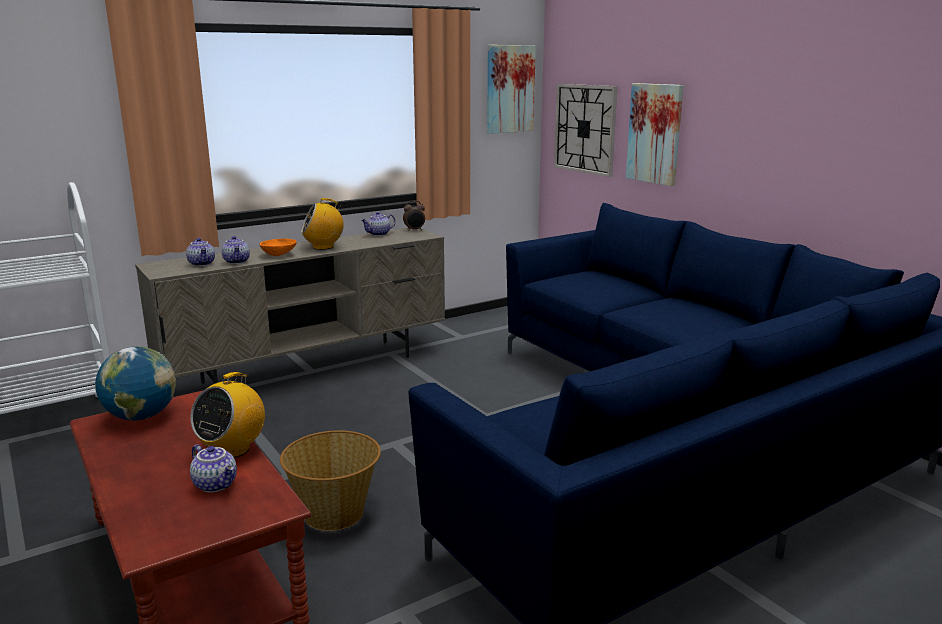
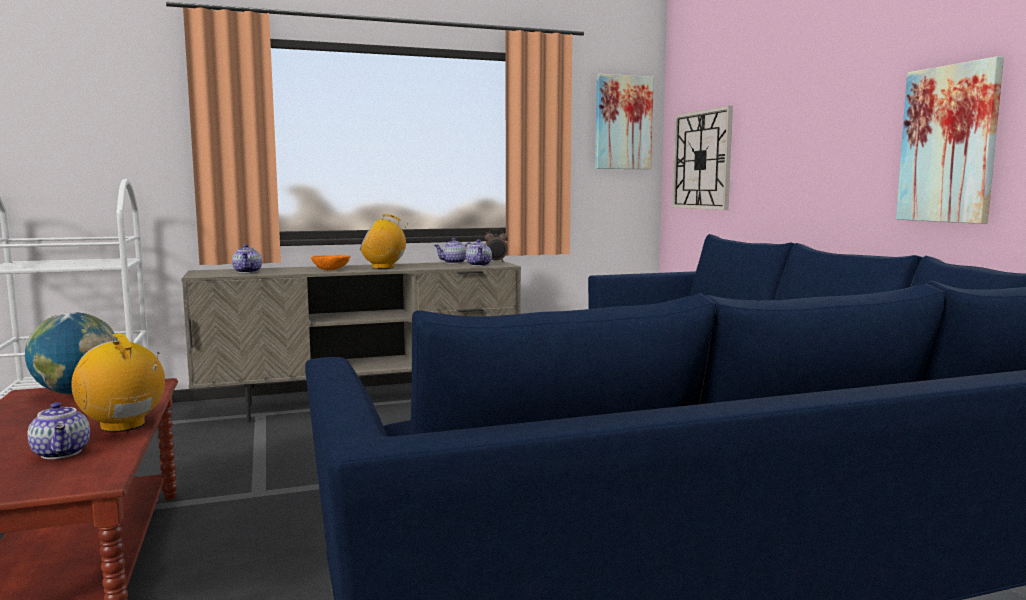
camera: 15 degrees right, 10 degrees down
(232, 449) = (123, 426): radio -> radio turned 90 degrees clockwise
(237, 262) = (283, 272): teapot -> teapot (479, 265)
(334, 514) = (271, 538): basket -> none
(655, 133) = (771, 152): picture -> picture (949, 144)

